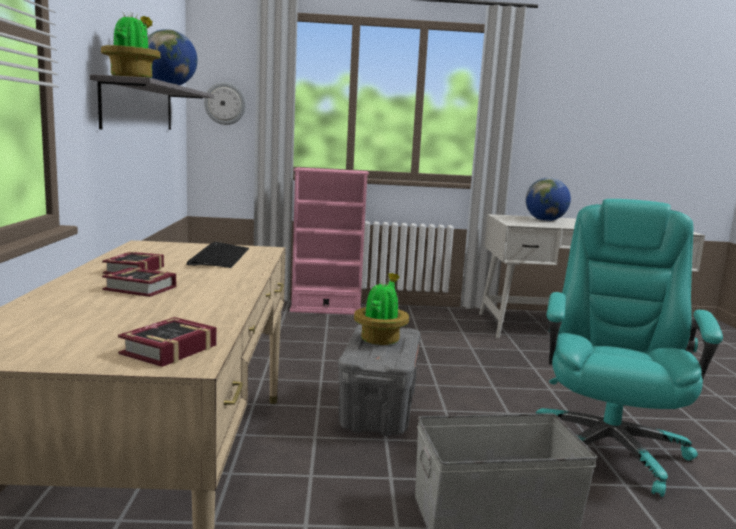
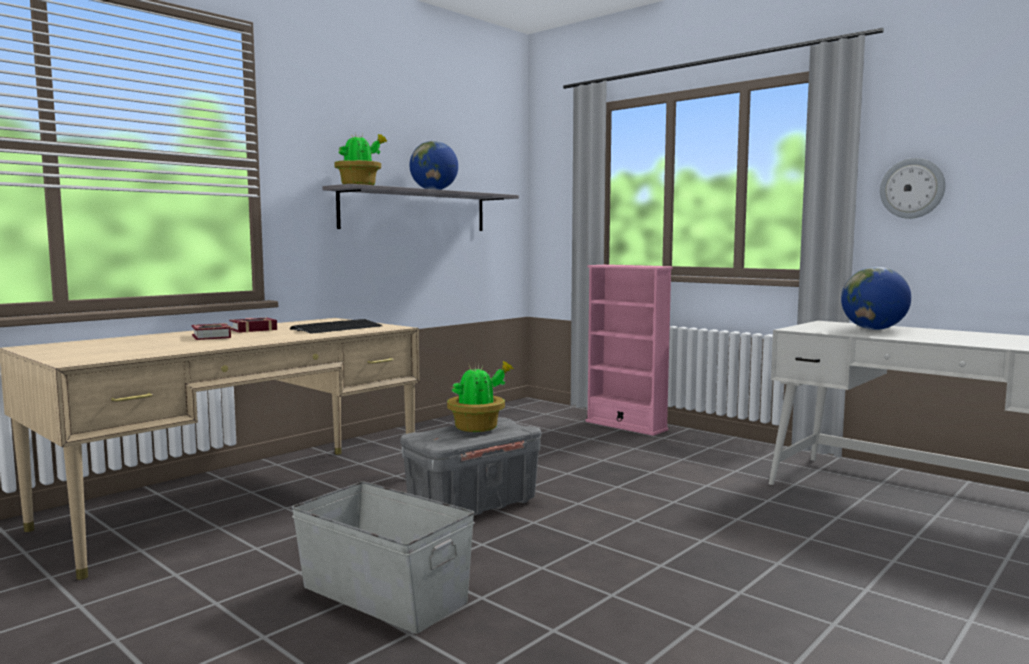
camera: 45 degrees right, 5 degrees down
(164, 350) = (91, 357): book -> none
(225, 103) = (555, 203): wall clock -> wall clock (912, 188)
(608, 448) = (622, 601): turquoise office chair -> none

